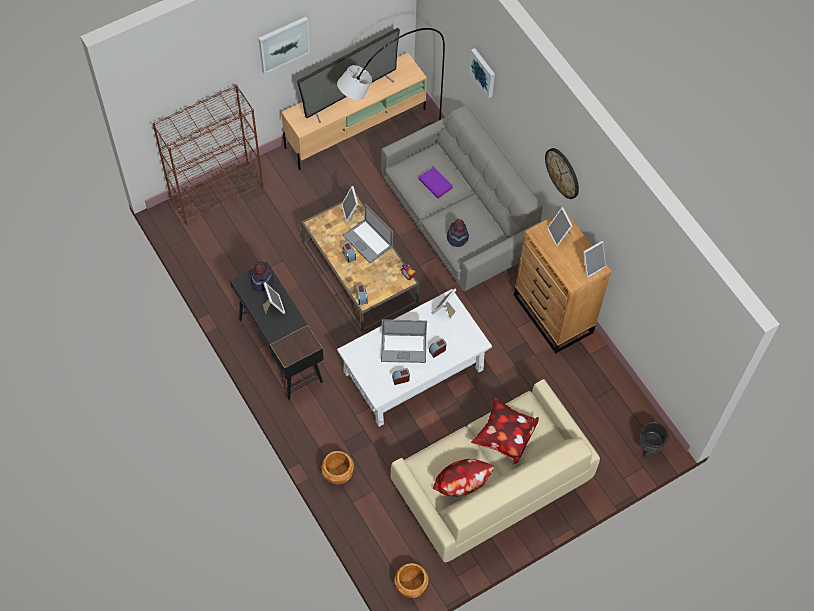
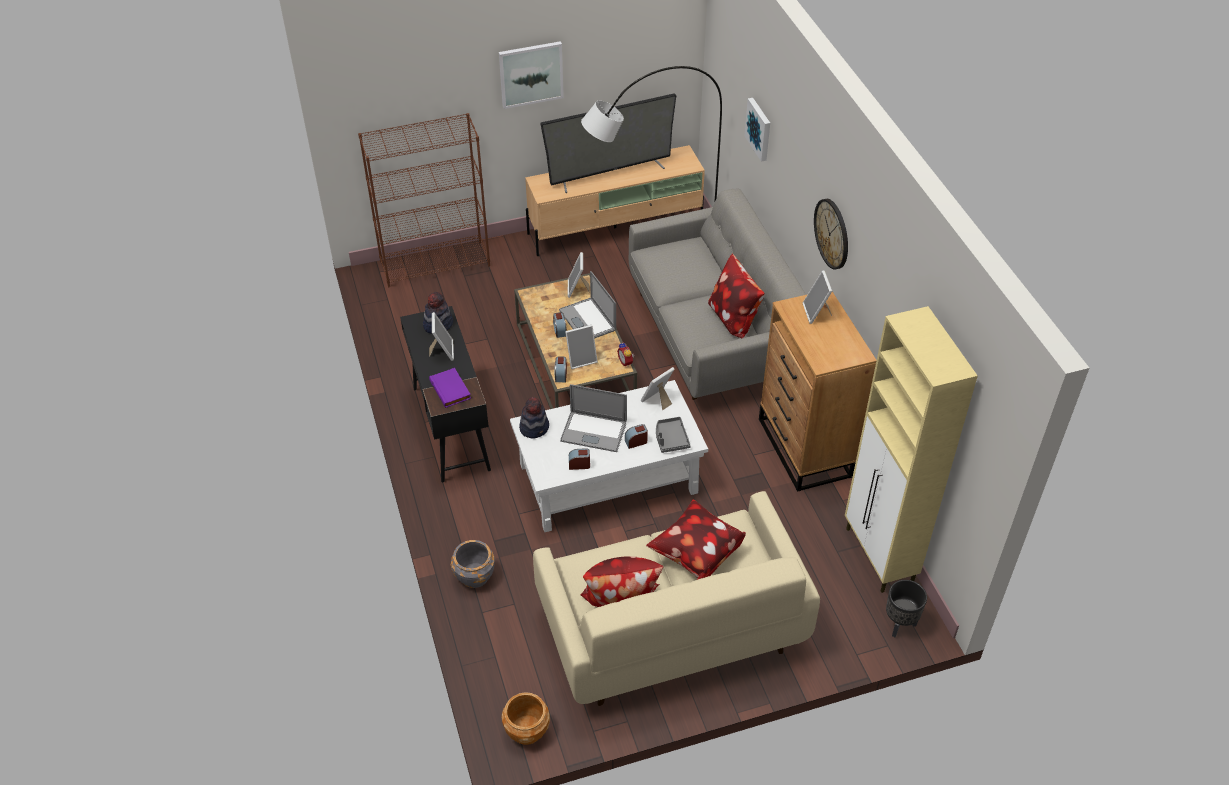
camera: 15 degrees right, 15 degrees down
(338, 474) = (474, 576): brown planter -> grey planter
(436, 183) = (686, 272): purple book -> purple book (451, 389)
(457, 237) = (697, 328): hat -> hat (534, 427)
(462, 343) = (671, 439): none -> grey tray
(483, 221) = (734, 317): none -> pillow
(591, 266) = (851, 351): picture frame -> picture frame (581, 359)
(625, 397) = (879, 557): none -> beige cabinet

